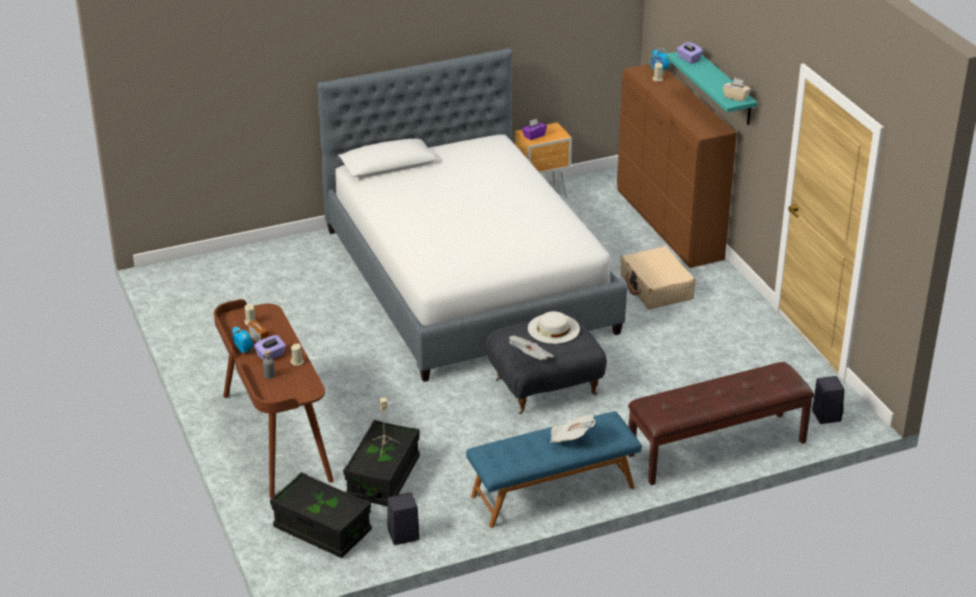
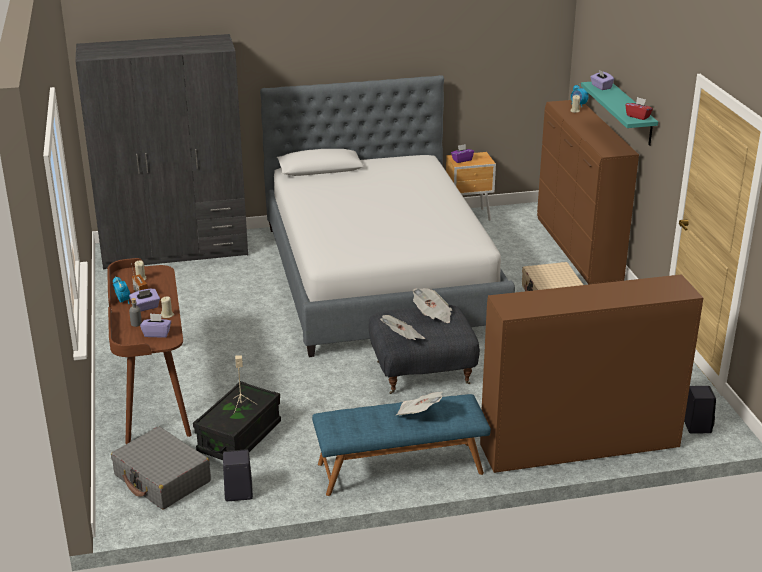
camera: 10 degrees right, 5 degrees down
(232, 267) = (175, 250): none -> grey wardrobe
(295, 384) = (157, 333): none -> purple tissue box
(322, 530) = (162, 479): black storage box -> grey suitcase
(553, 328) = (432, 315): white hat -> newspaper
(717, 449) = (577, 445): brown bench -> brown dresser
(736, 97) = (638, 116): beige tissue box -> red tissue box

